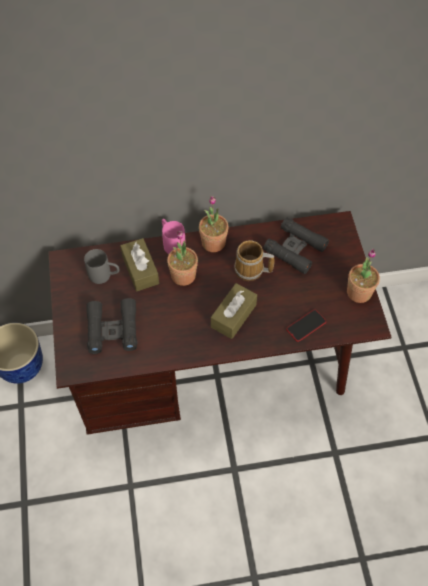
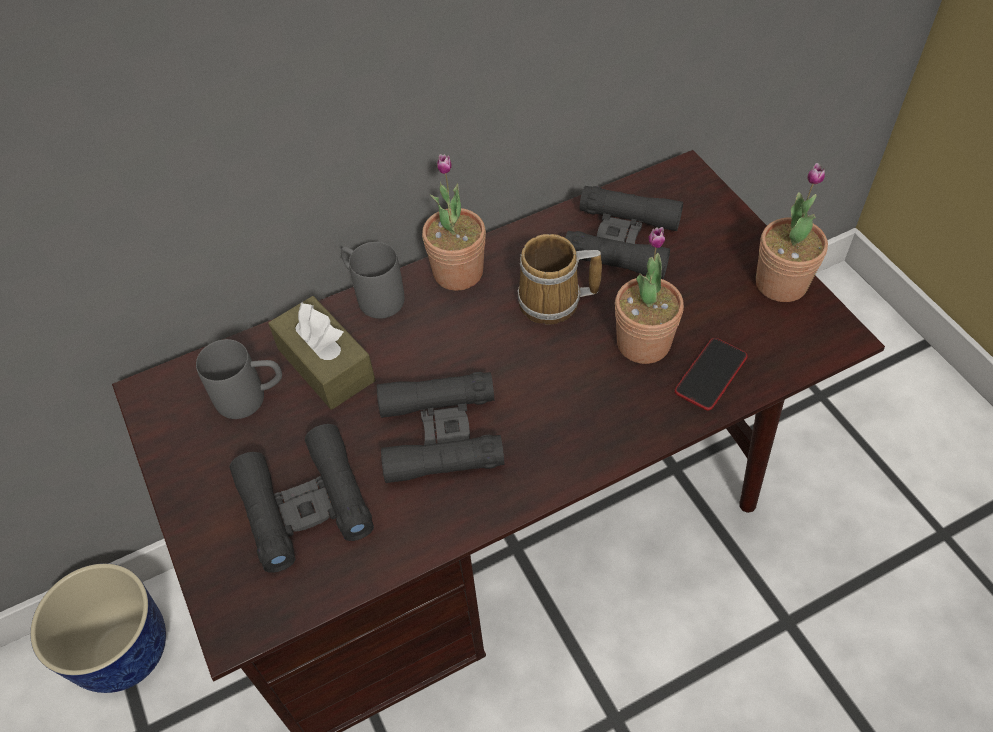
camera: 15 degrees left, 5 degrees down
(171, 243) = (373, 295): pink mug -> grey mug
(178, 316) = (441, 434): none -> black binoculars
(183, 275) = (420, 350): potted plant -> potted plant (643, 343)
(233, 316) = (556, 398): brown tissue box -> none

